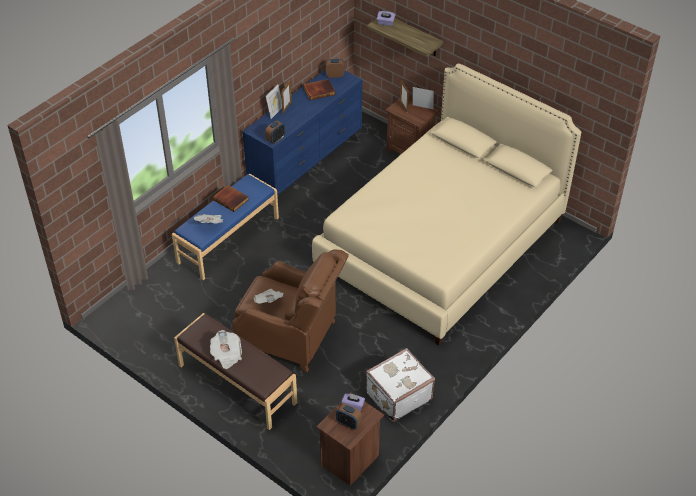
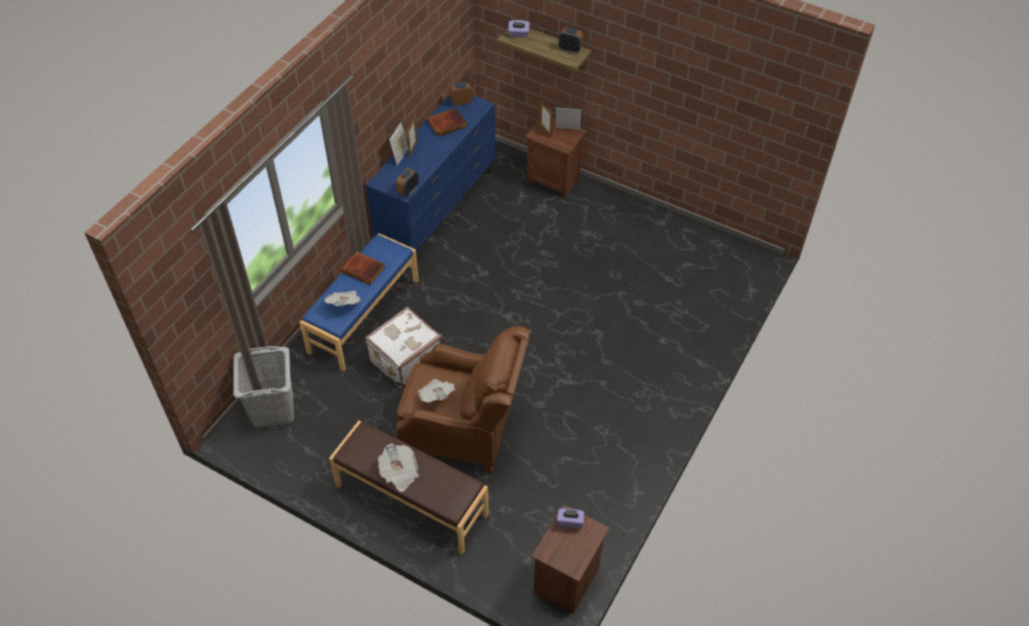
camera: 10 degrees left, 5 degrees up
(141, 302) = (273, 409): none -> grey laundry basket
(348, 423) = (569, 546): alarm clock -> alarm clock (570, 50)
(398, 395) = (605, 487): white suitcase -> white suitcase (404, 359)
(441, 244) = (614, 290): beige bed -> none

